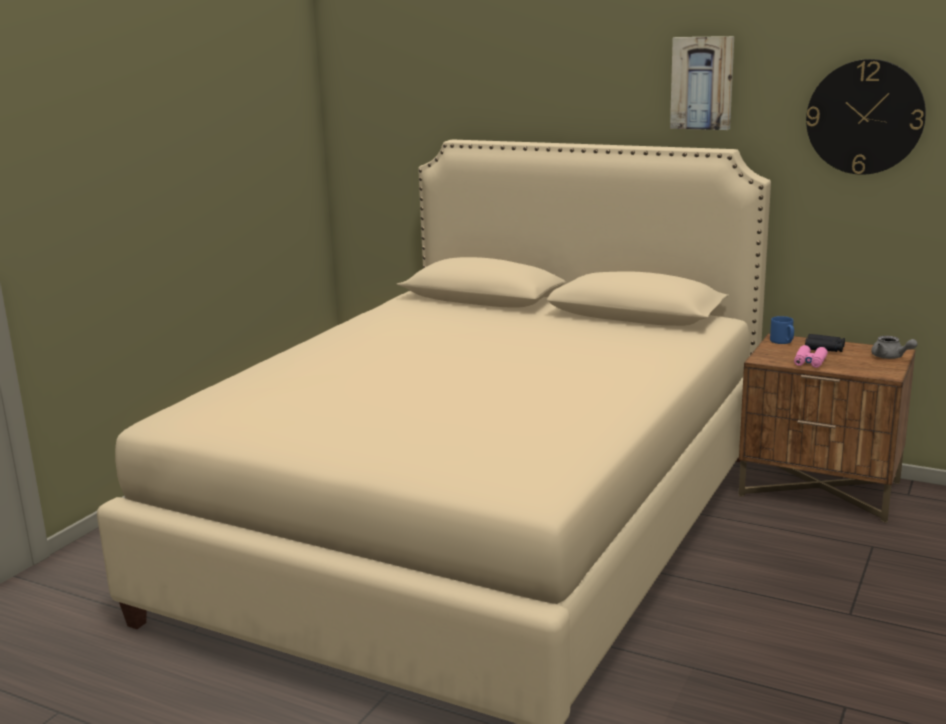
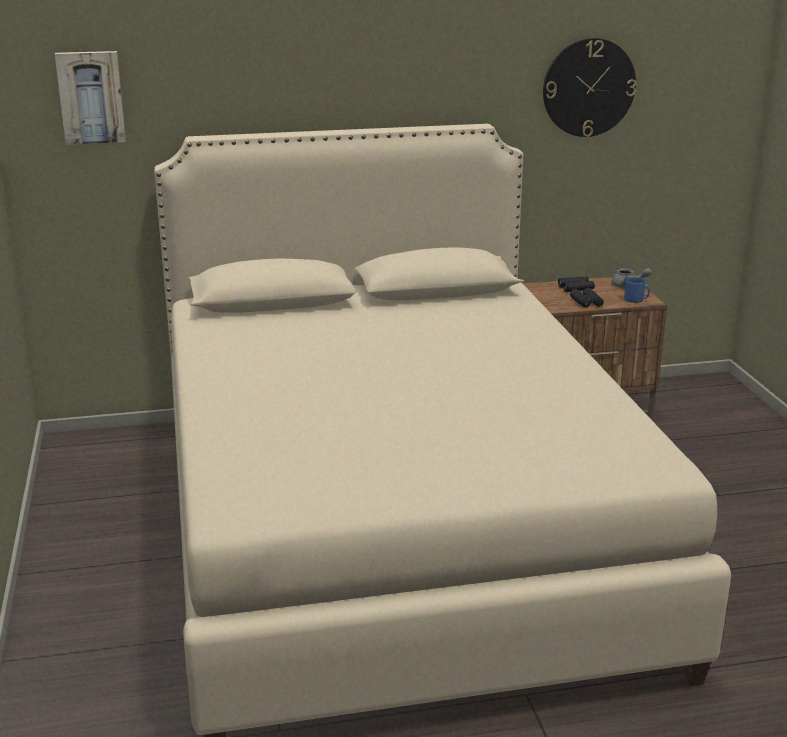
camera: 40 degrees left, 5 degrees up
(702, 83) = (451, 63): picture -> picture (91, 97)
(782, 342) = (539, 289): blue mug -> blue mug (636, 300)
(809, 362) = (586, 302): pink binoculars -> black binoculars

